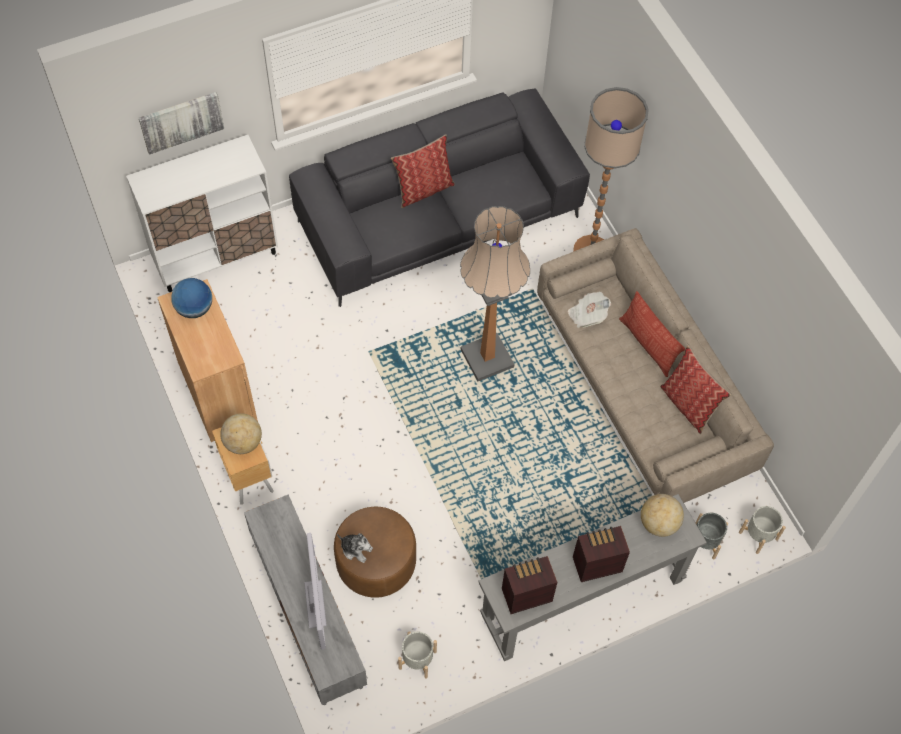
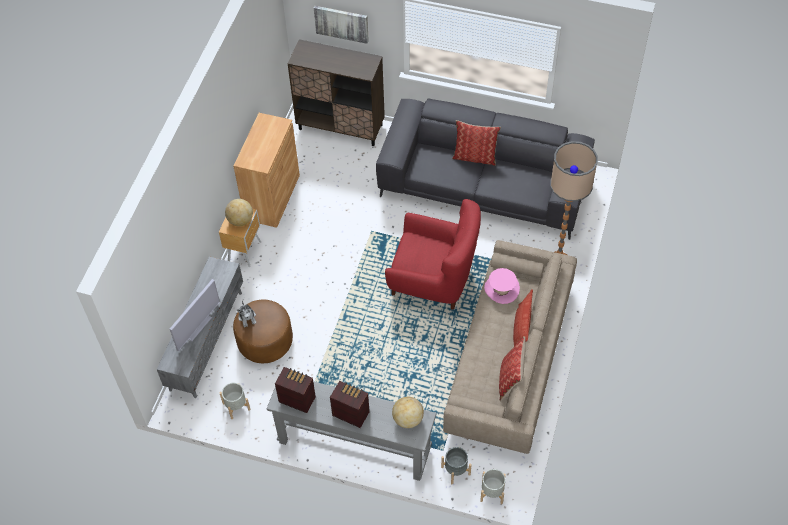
camera: 45 degrees right, 5 degrees down
(194, 308) = (270, 130): globe -> none
(216, 256) = (341, 127): white cabinet -> brown cabinet
(487, 358) = (433, 280): floor lamp -> red armchair
(587, 315) = (501, 289): newspaper -> pink hat

